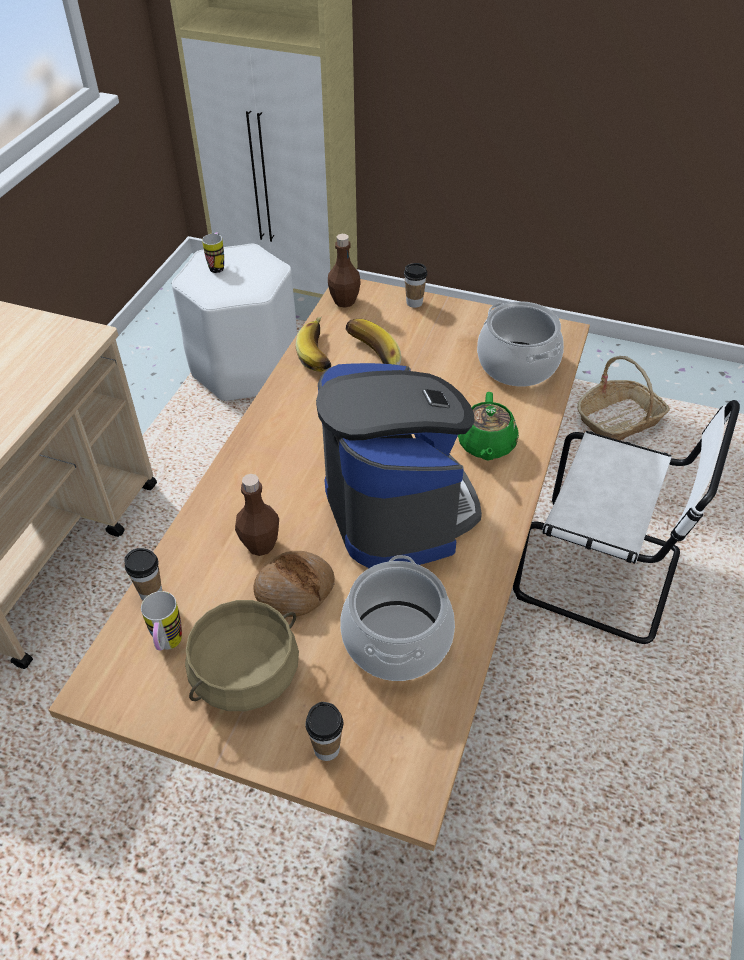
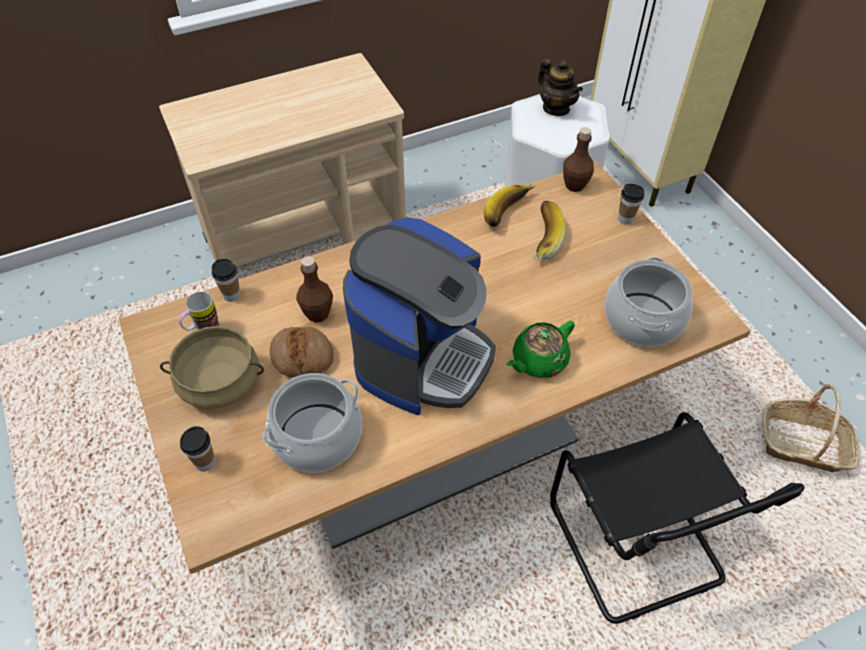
camera: 45 degrees right, 5 degrees up
(218, 266) = (556, 108): mug -> teapot
(604, 575) = (638, 546): white chair -> black chair

